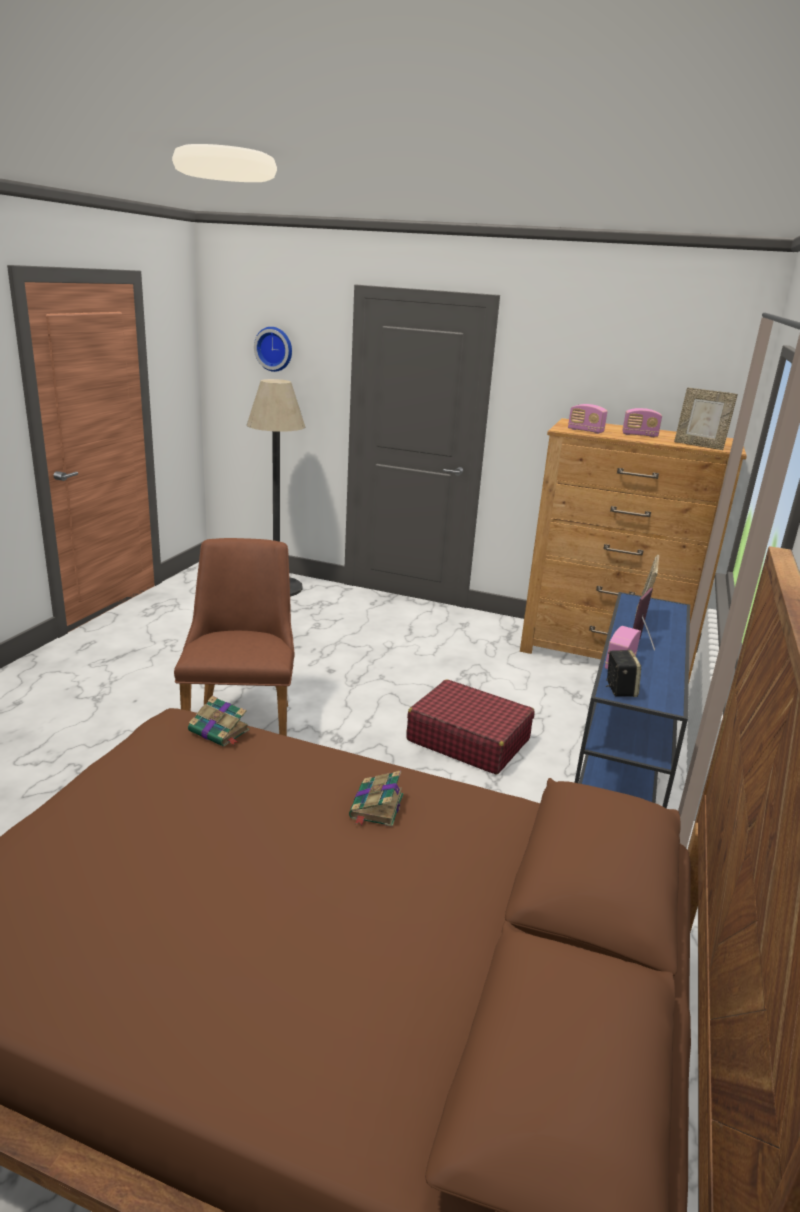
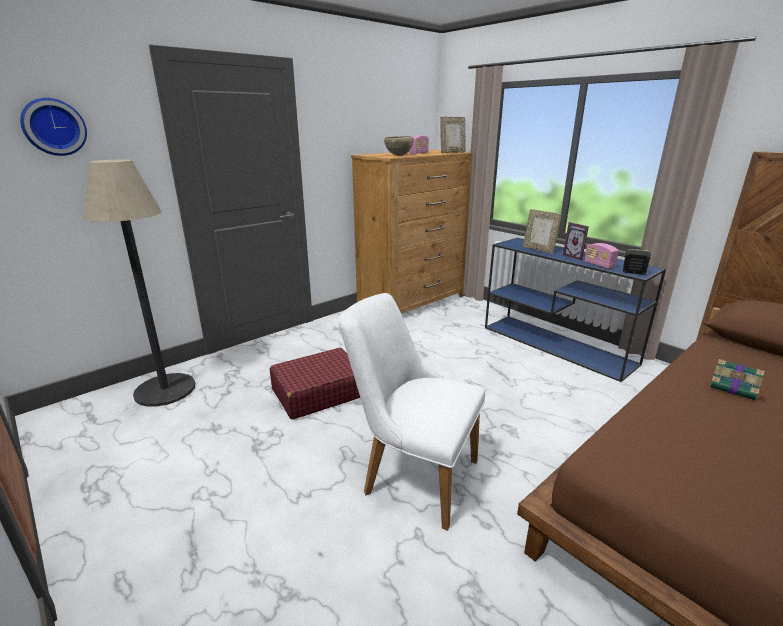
camera: 60 degrees left, 0 degrees up
(220, 731) = (638, 434): book -> none
(243, 720) = (411, 474): brown chair -> white chair
(468, 740) = (492, 374): red suitcase -> red suitcase (318, 393)
(585, 431) = (399, 155): radio -> brown bowl

